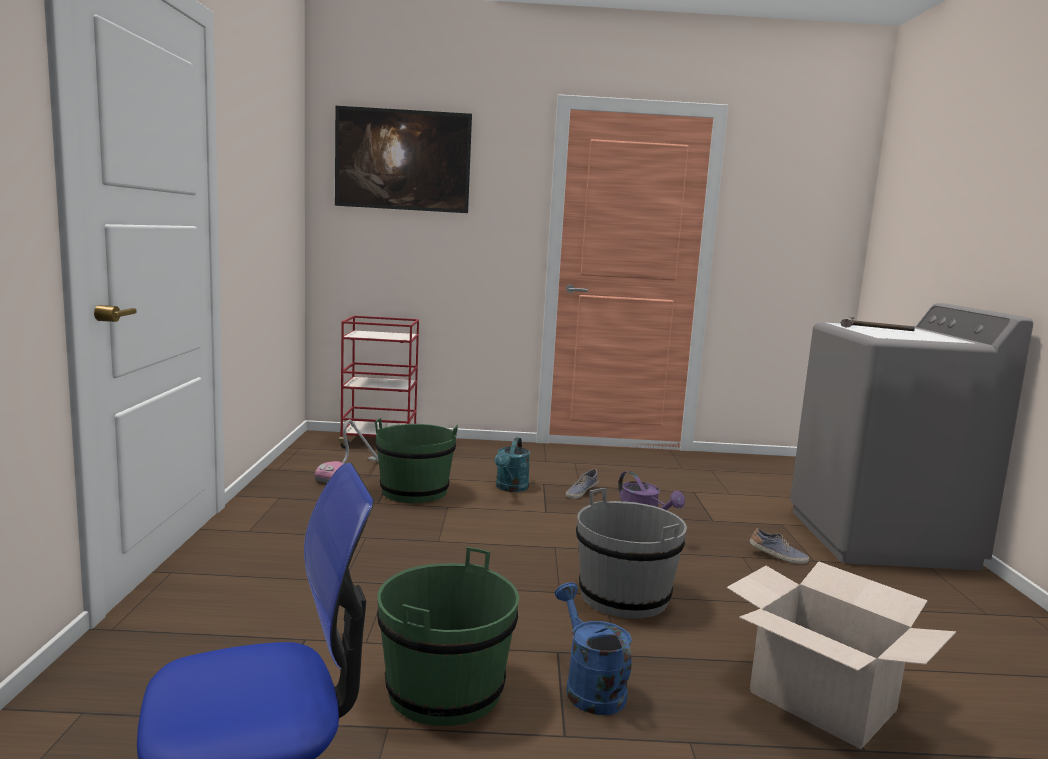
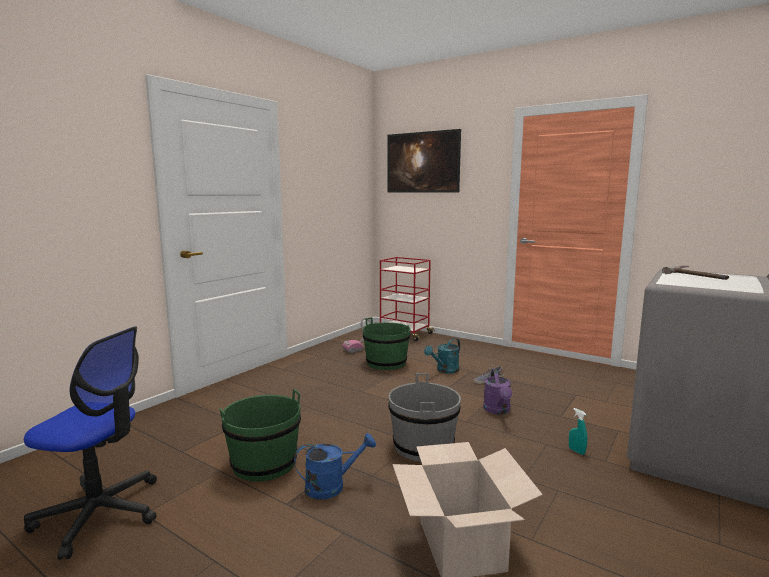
camera: 35 degrees right, 0 degrees up
(589, 687) = (332, 486): blue watering can -> blue watering can turned 60 degrees clockwise
(778, 557) = (576, 451): shoe -> turquoise spray bottle

